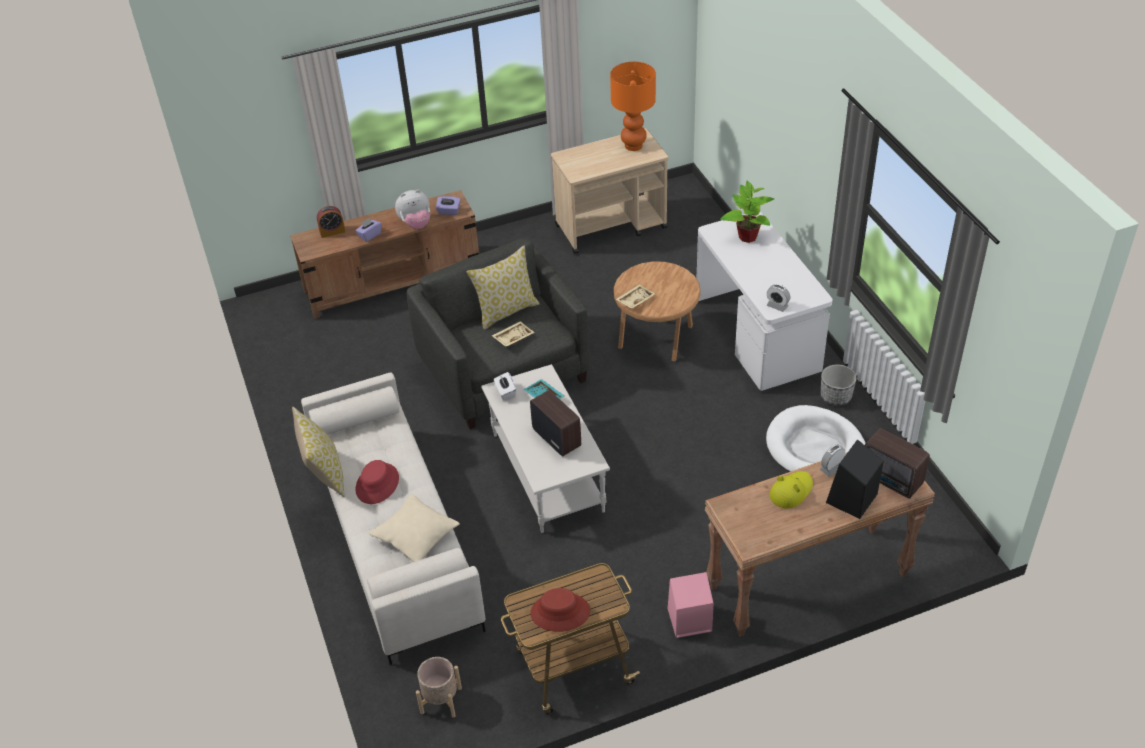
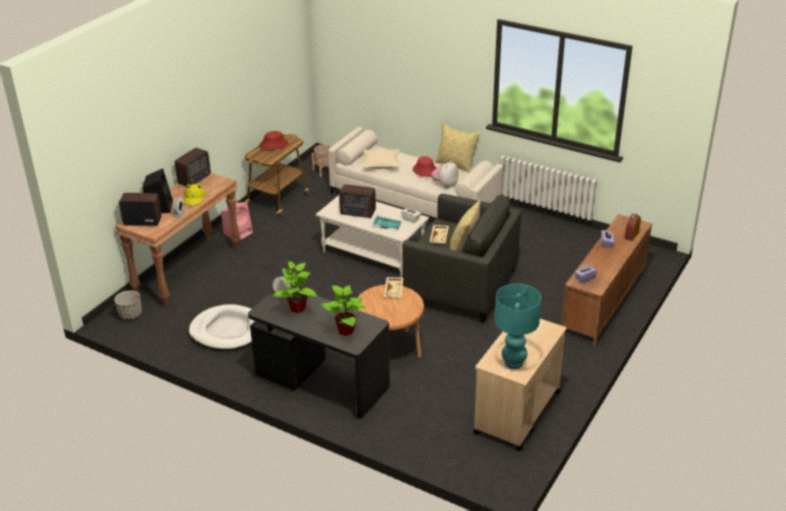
camera: 140 degrees right, 10 degrees down
(416, 224) = (591, 261): plush toy -> plush toy (445, 185)
(633, 146) = (513, 363): orange table lamp -> turquoise table lamp
(758, 336) = (321, 381): white desk -> black desk
(764, 535) = (195, 179): none -> radio
(775, 281) = (297, 308): none -> potted plant
(836, 397) = (235, 366): planter -> planter (130, 314)

